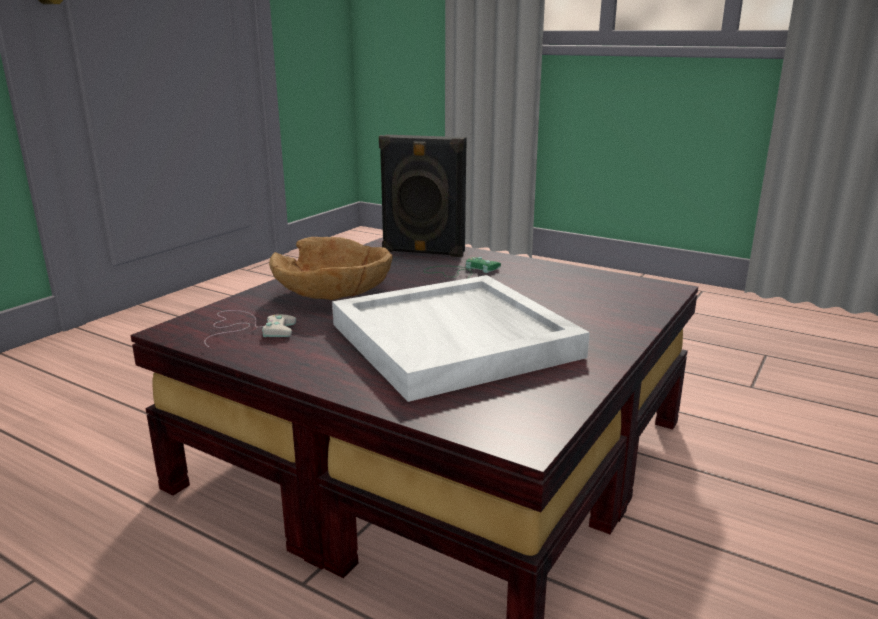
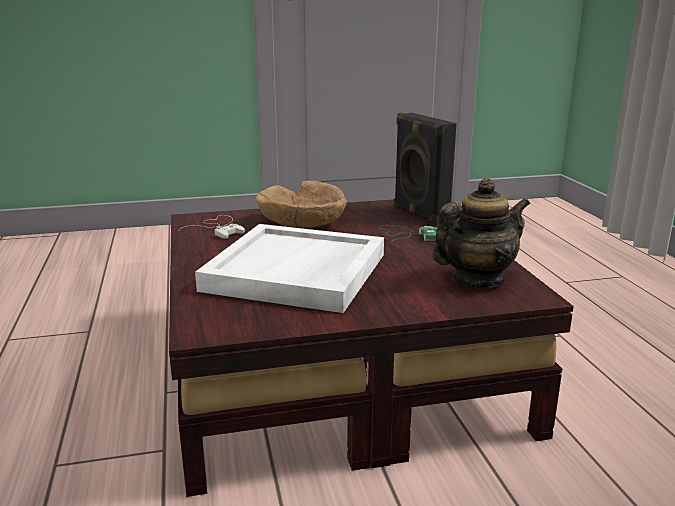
camera: 45 degrees right, 0 degrees up
(602, 290) = (477, 279): none -> teapot

